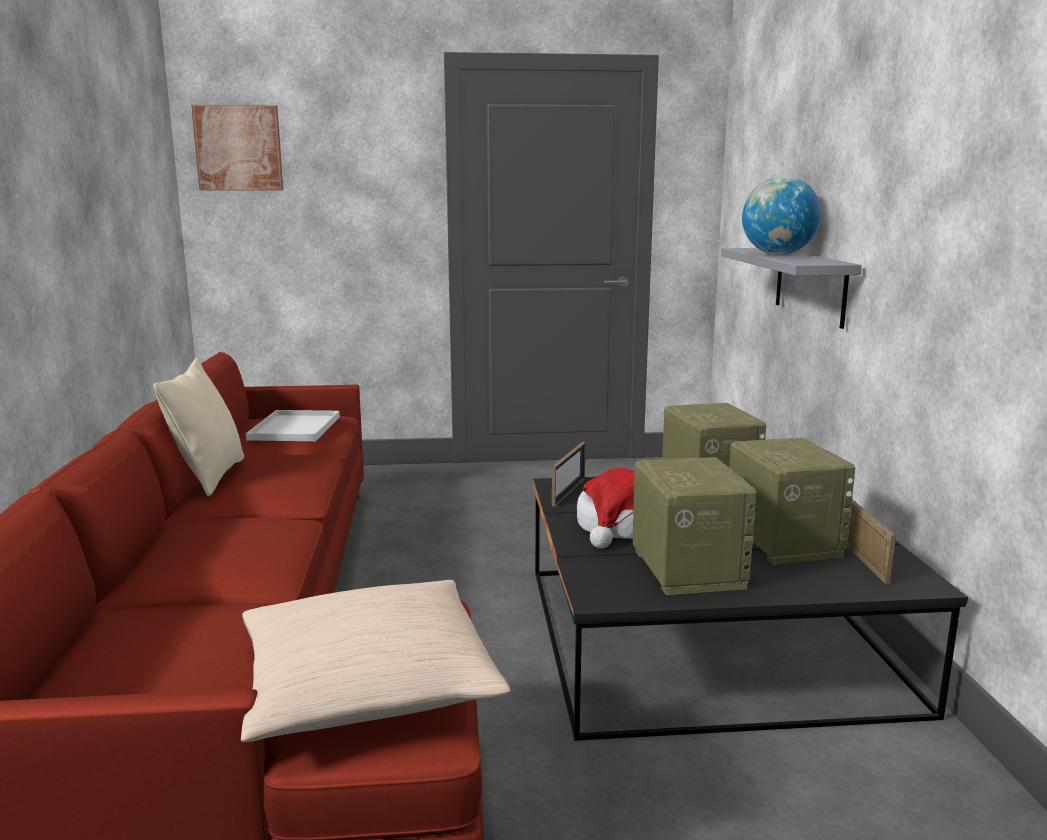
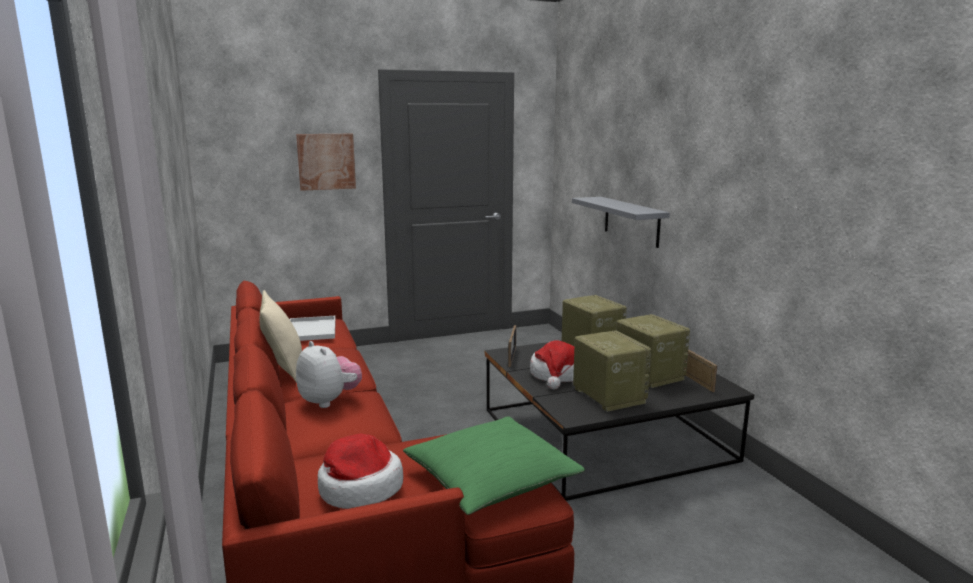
camera: 15 degrees left, 0 degrees up
(152, 667) = (359, 488): none -> hat
(229, 527) = (329, 401): none -> plush toy
(239, 148) = (236, 134): picture -> picture (326, 161)
(367, 685) = (490, 480): beige pillow -> green pillow
(778, 254) = (613, 204): globe -> none

